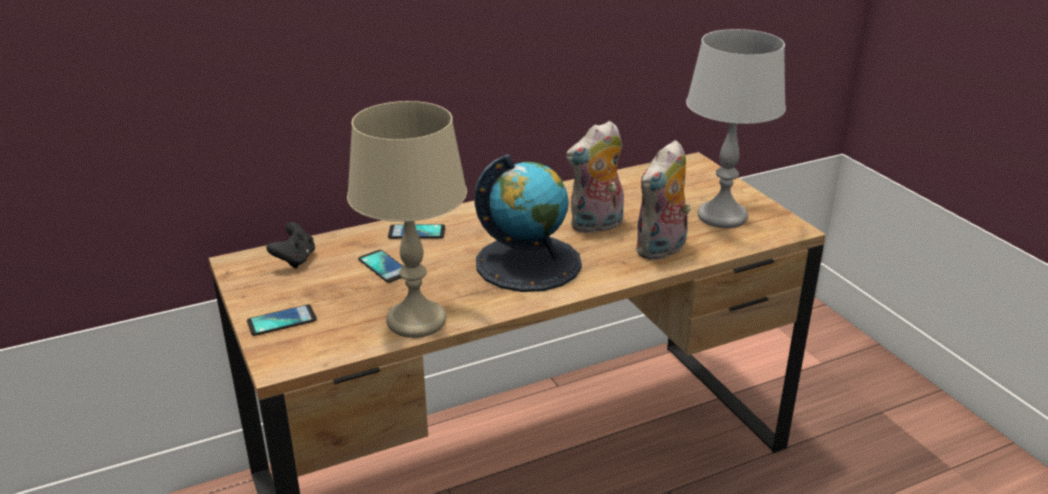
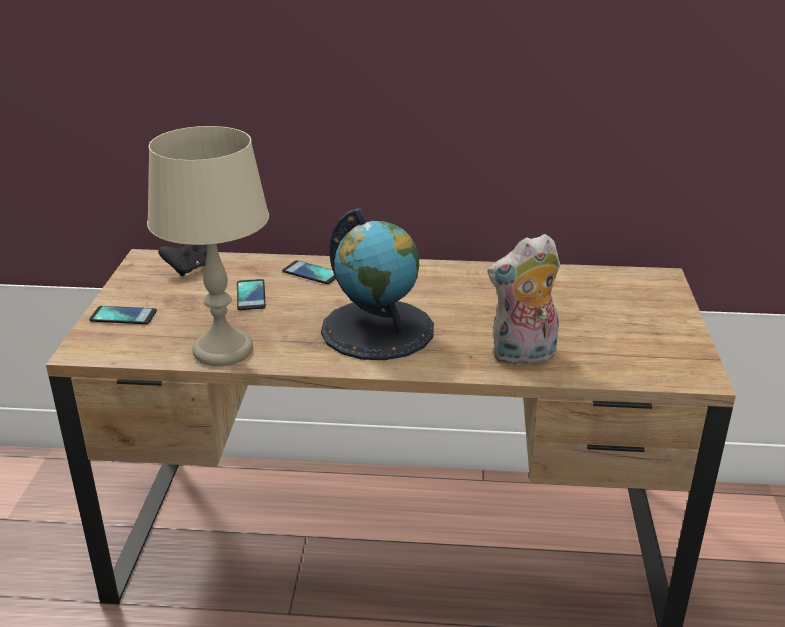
camera: 30 degrees right, 0 degrees up
(596, 226) = (483, 313): plush toy -> none
(722, 216) = (631, 341): grey table lamp -> none

